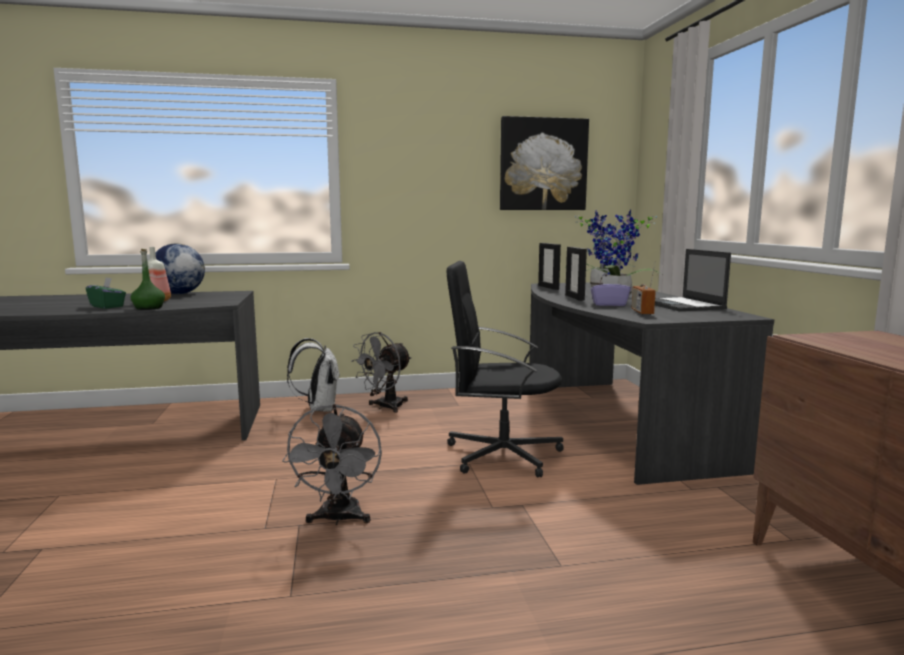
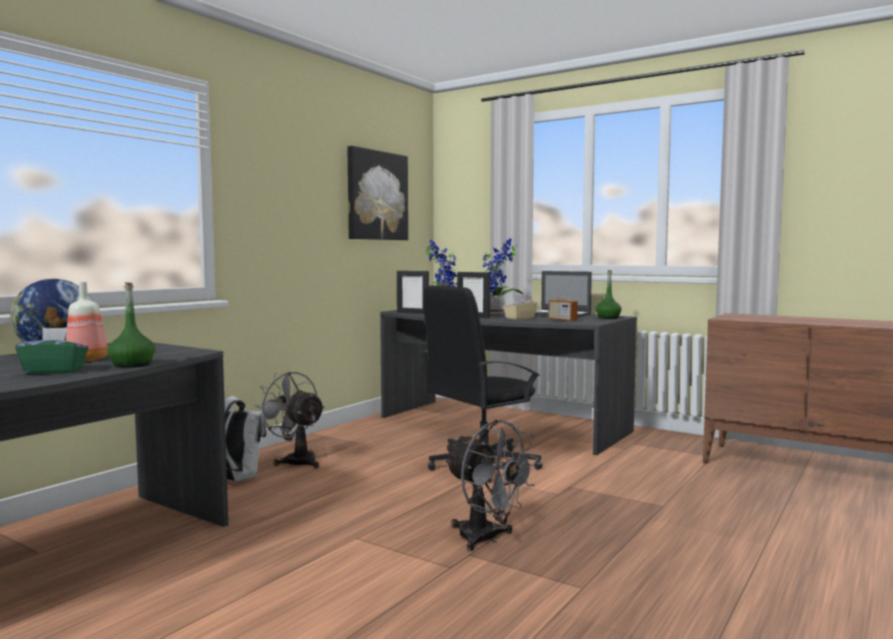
camera: 45 degrees left, 5 degrees down
(385, 407) = (295, 460): grey fan -> grey fan turned 135 degrees clockwise
(609, 304) = (519, 318): purple tissue box -> beige tissue box
(718, 316) = (608, 318): none -> green bottle

